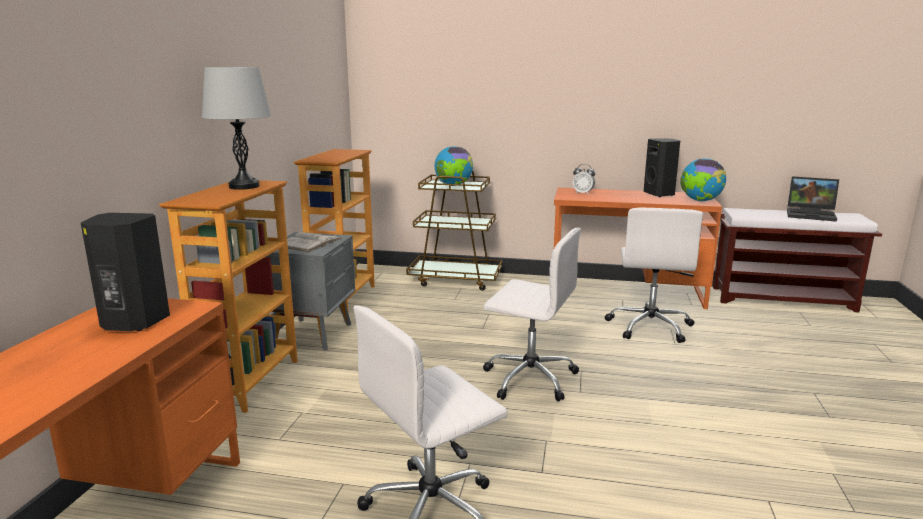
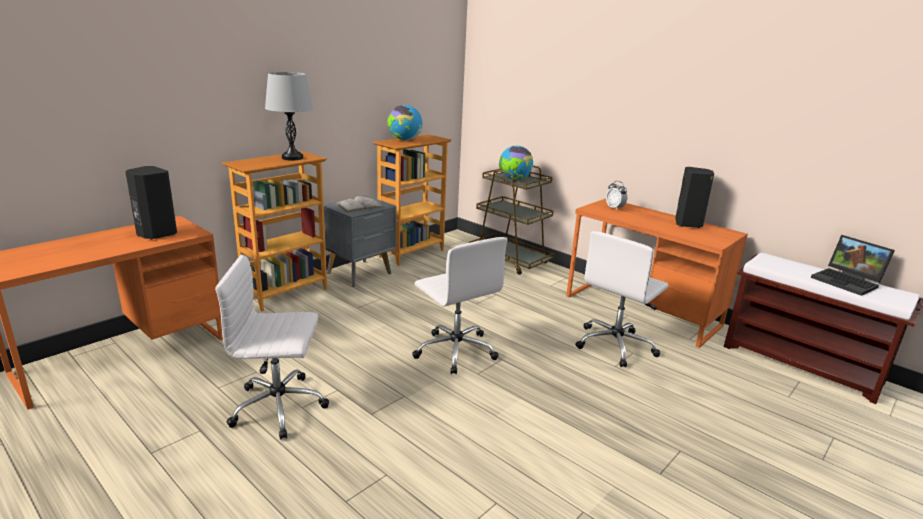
camera: 30 degrees right, 5 degrees up
(700, 201) = (714, 239): globe -> globe (404, 140)

